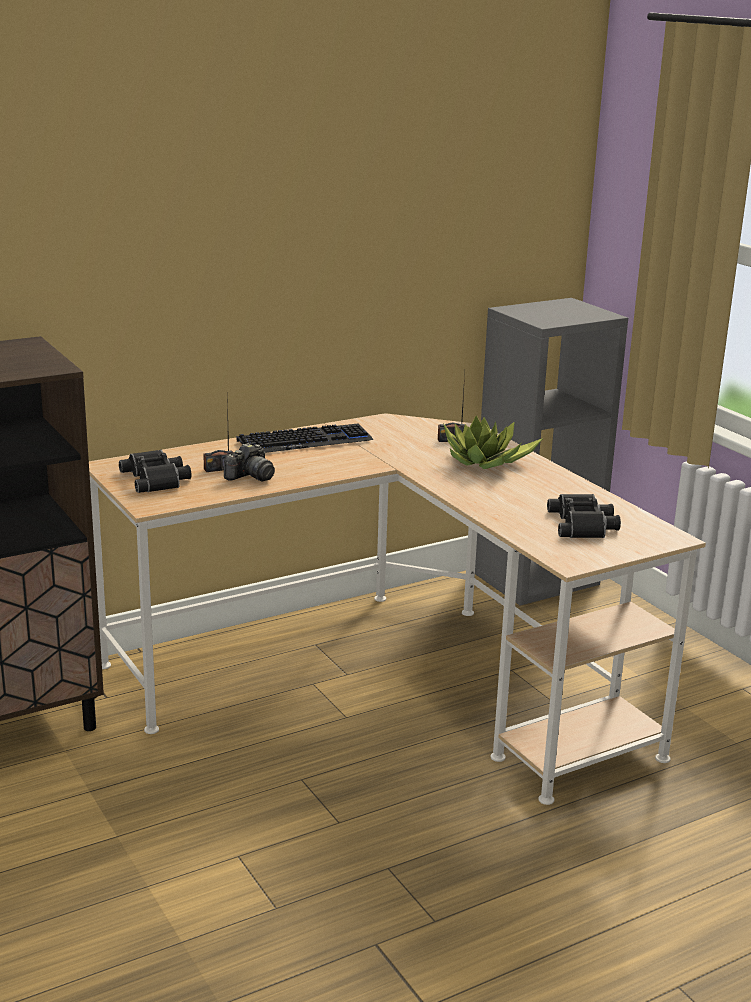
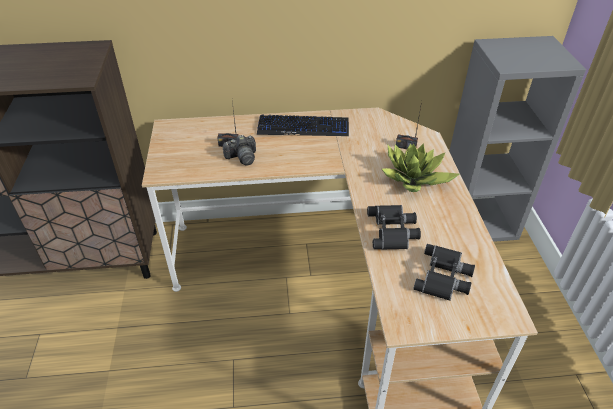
camera: 25 degrees right, 20 degrees up
(157, 478) = (184, 146): black binoculars -> black binoculars (393, 230)

